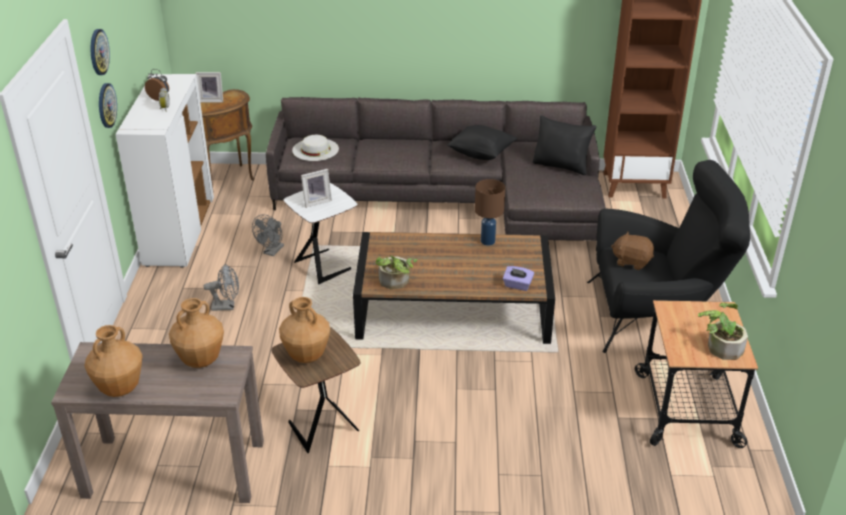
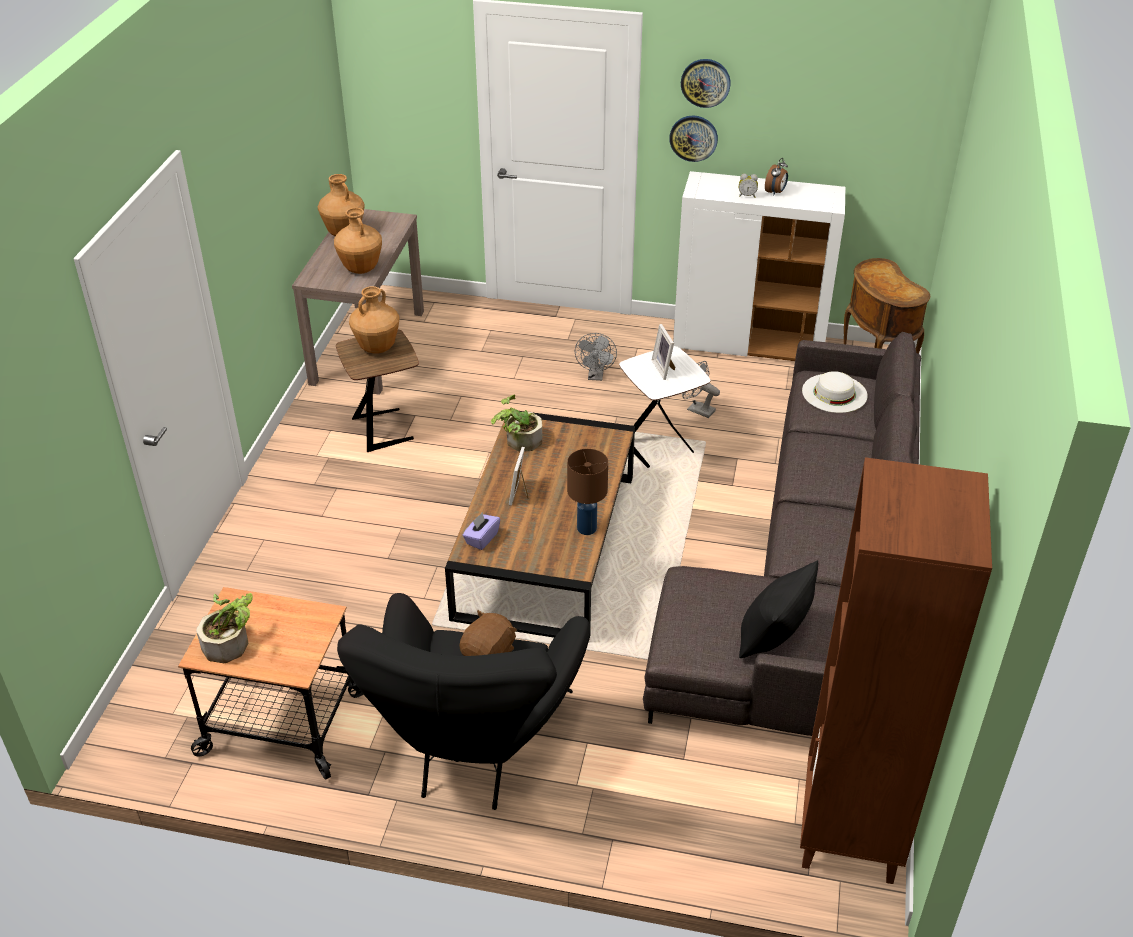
camera: 100 degrees right, 5 degrees up
(211, 100) = (894, 277): picture frame -> picture frame (521, 494)
(481, 154) = (815, 550): black pillow -> none

